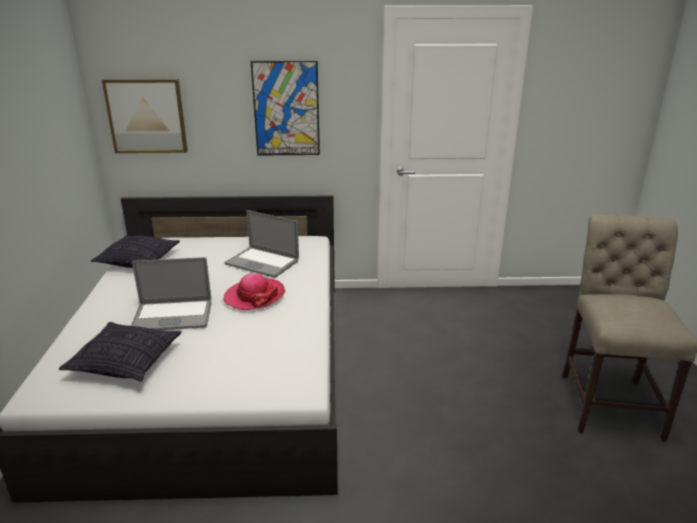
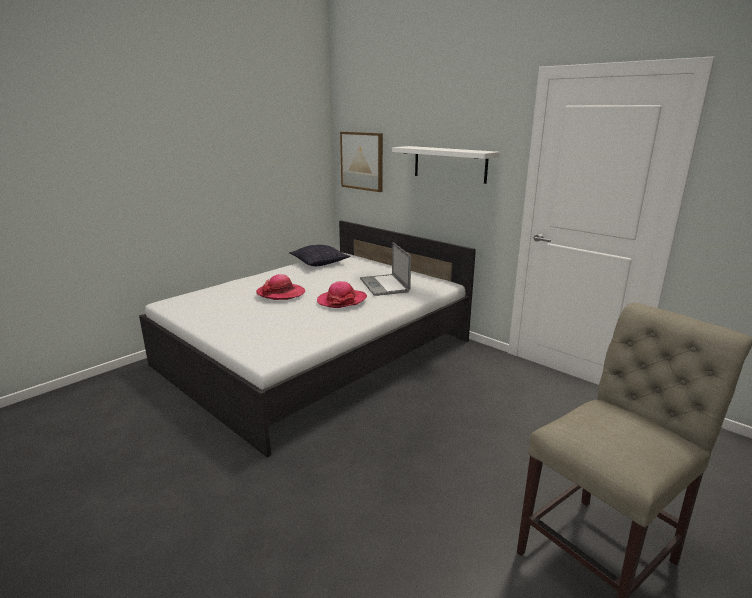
camera: 45 degrees right, 5 degrees down
(126, 362) = (221, 305): pillow -> none
(172, 316) = (281, 293): laptop -> hat
(286, 109) = (449, 164): picture -> white shelf

